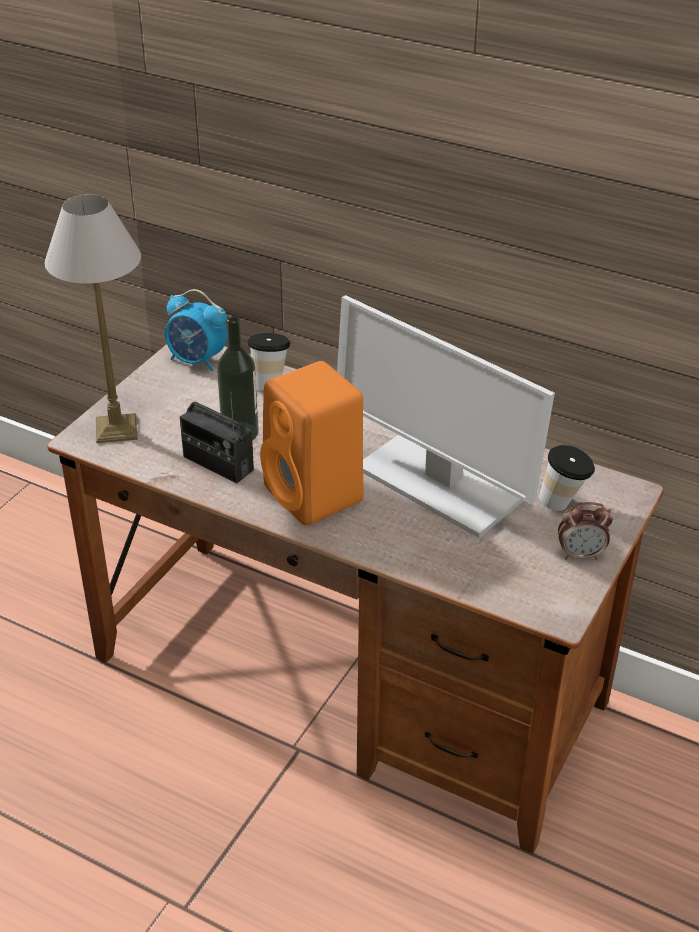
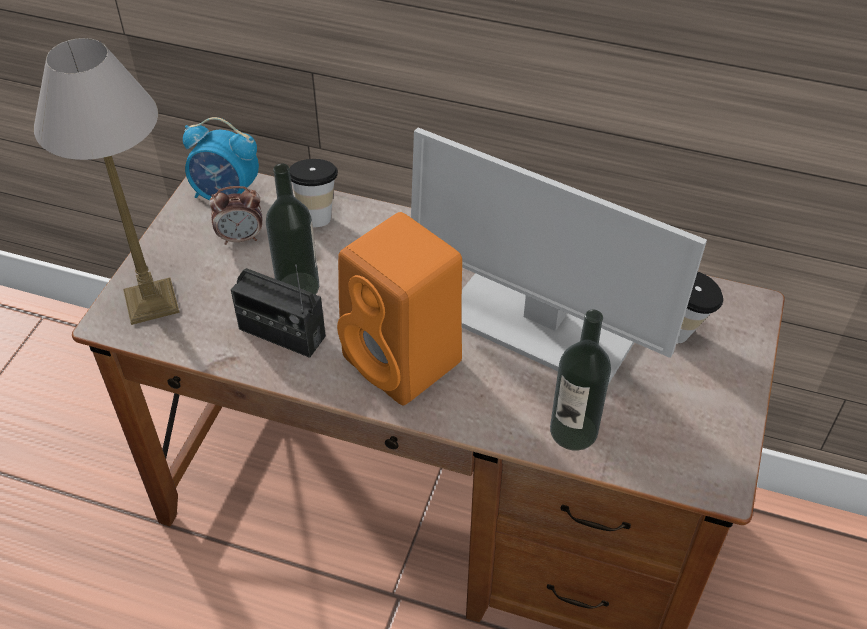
camera: 10 degrees left, 10 degrees up
(444, 562) = (573, 431): none -> bottle
(580, 555) = (720, 398): alarm clock -> alarm clock (241, 238)

